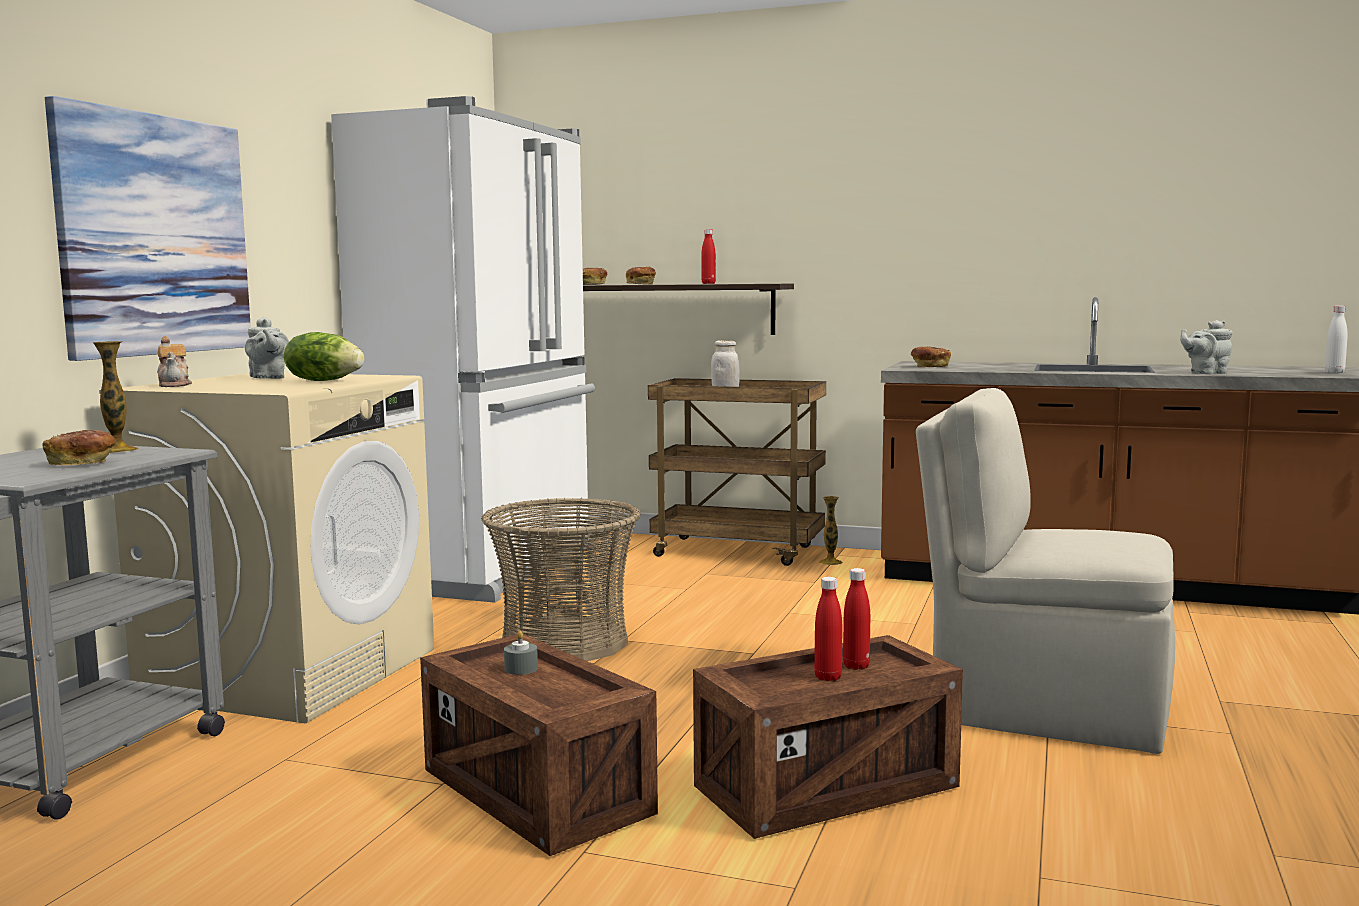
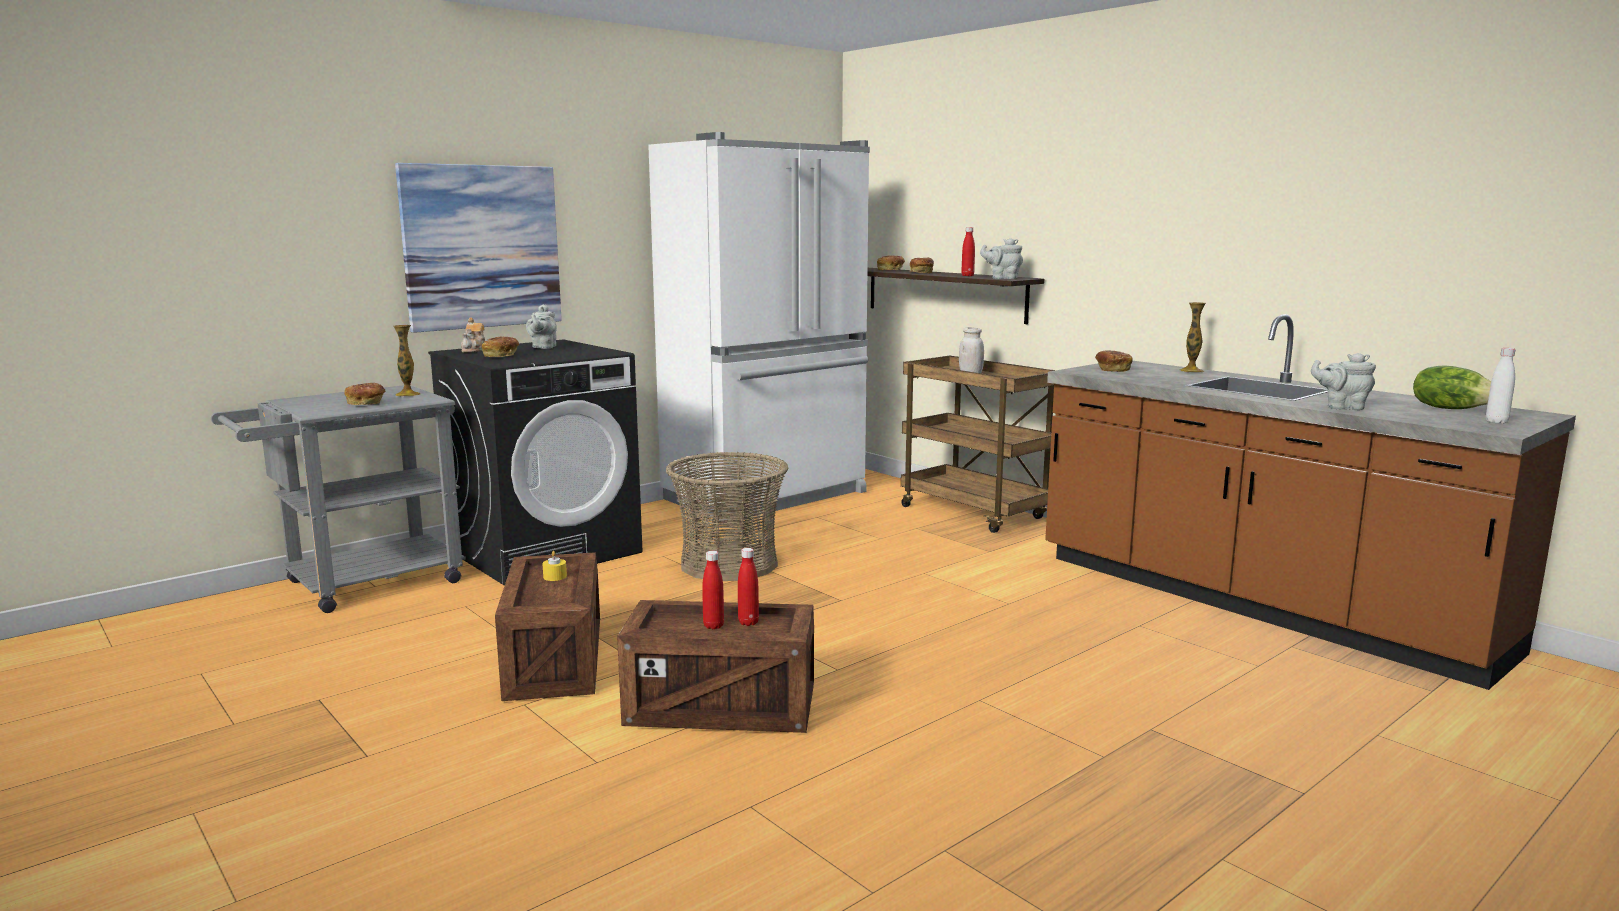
camera: 30 degrees right, 5 degrees up
(246, 386) = (501, 356): none -> bread
(292, 672) = (545, 551): beige washing machine -> black washing machine
(324, 381) = (559, 354): lettuce -> lettuce (1449, 409)
(521, 669) = (555, 576): grey candle -> yellow candle
(758, 283) = (1002, 278): none -> grey teapot
(830, 562) = (1035, 536): vase -> vase (1191, 371)
(1042, 708) = (981, 695): beige chair -> none

